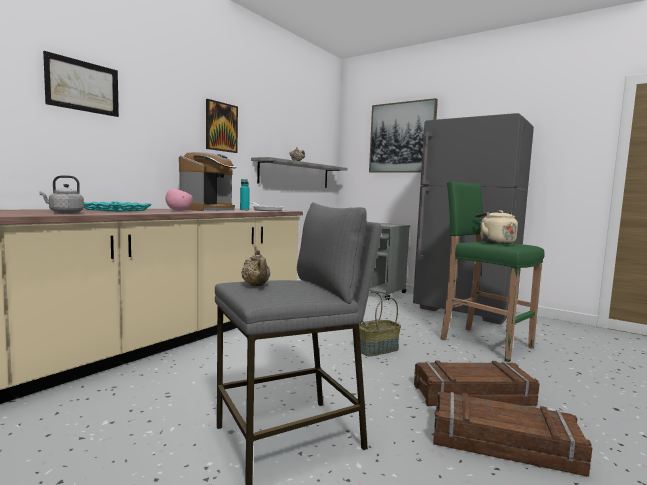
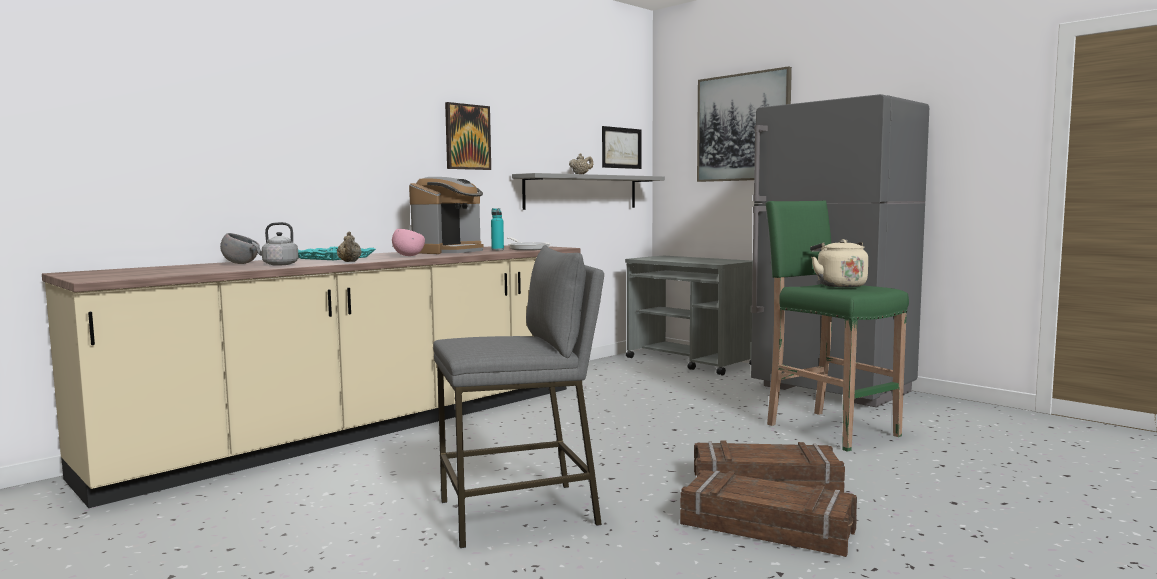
camera: 10 degrees right, 0 degrees up
(28, 211) = (240, 263): none -> grey bowl
(83, 86) = (293, 109): picture -> picture (621, 148)
(256, 286) = (473, 341): beige teapot -> beige teapot (349, 262)
(377, 349) = (669, 434): basket -> none

